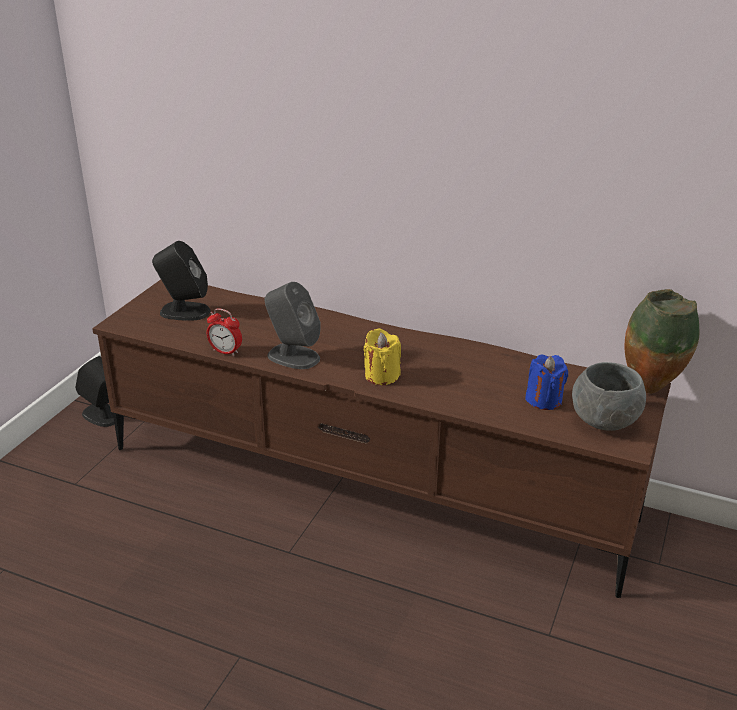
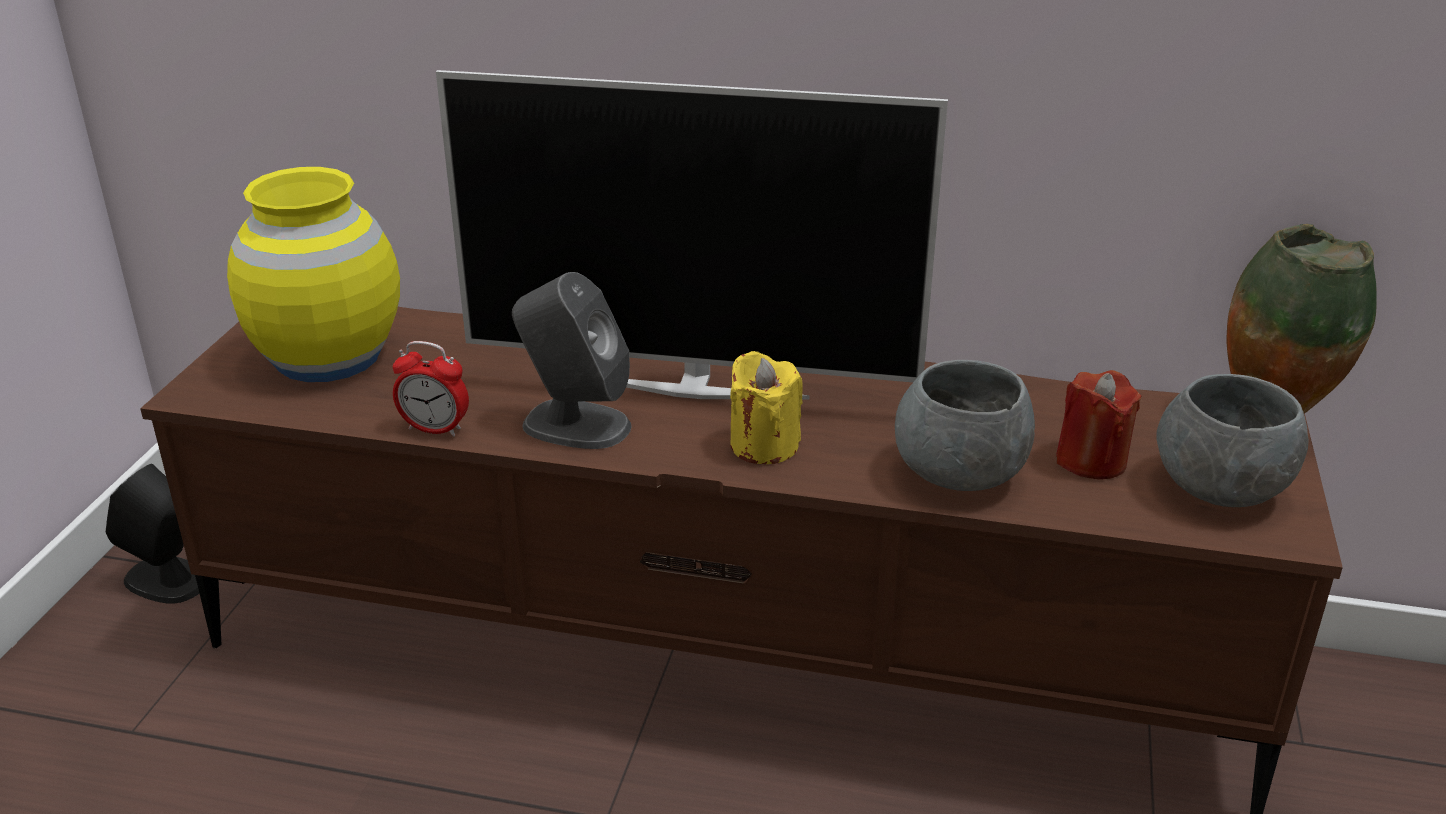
camera: 10 degrees left, 0 degrees up
(184, 311) = (328, 357): black speaker -> yellow vase
(356, 343) = (693, 386): none -> television
(473, 400) = (960, 475): none -> grey bowl
(544, 400) = (1091, 460): blue candle -> red candle

